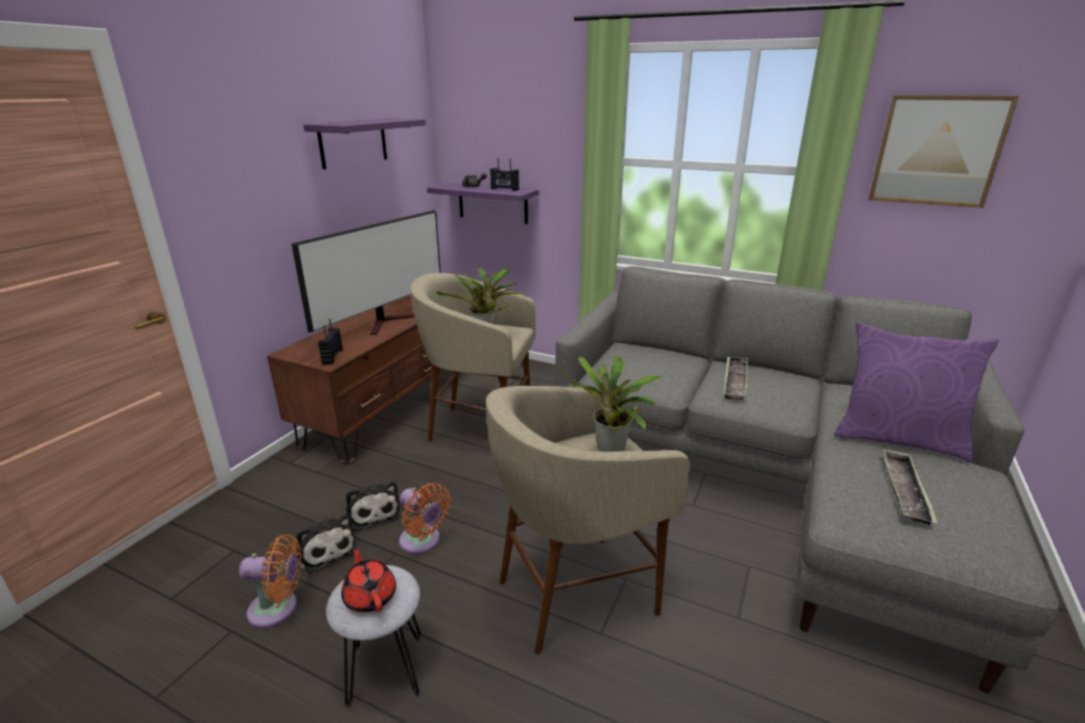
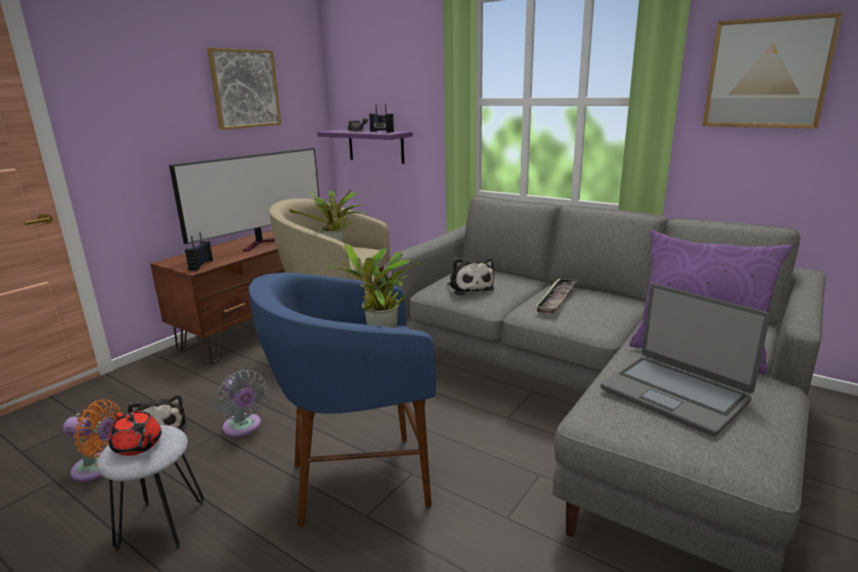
camera: 10 degrees right, 5 degrees down
(353, 142) = (245, 89): purple shelf -> picture
(370, 596) = (138, 446): red teapot -> red teapot turned 150 degrees clockwise
(373, 512) = (213, 401): plush toy -> plush toy (469, 287)
(422, 542) = (243, 427): orange fan -> grey fan
(574, 594) = (358, 481): beige stool -> blue stool
(904, 490) = (674, 394): tray -> laptop

